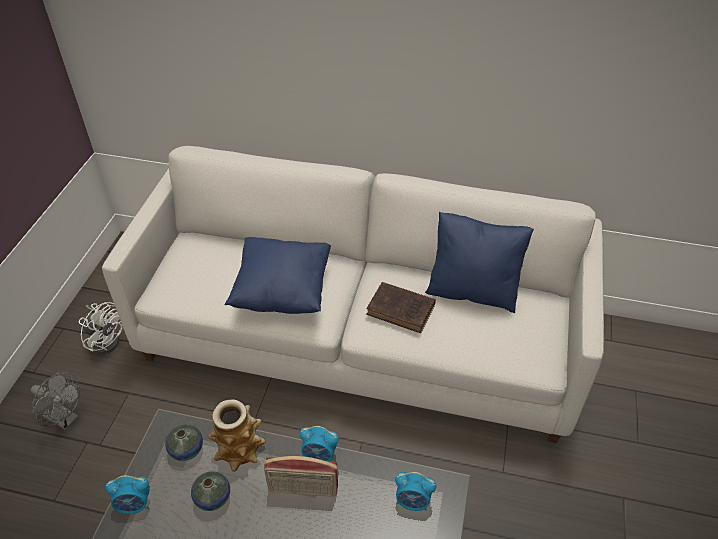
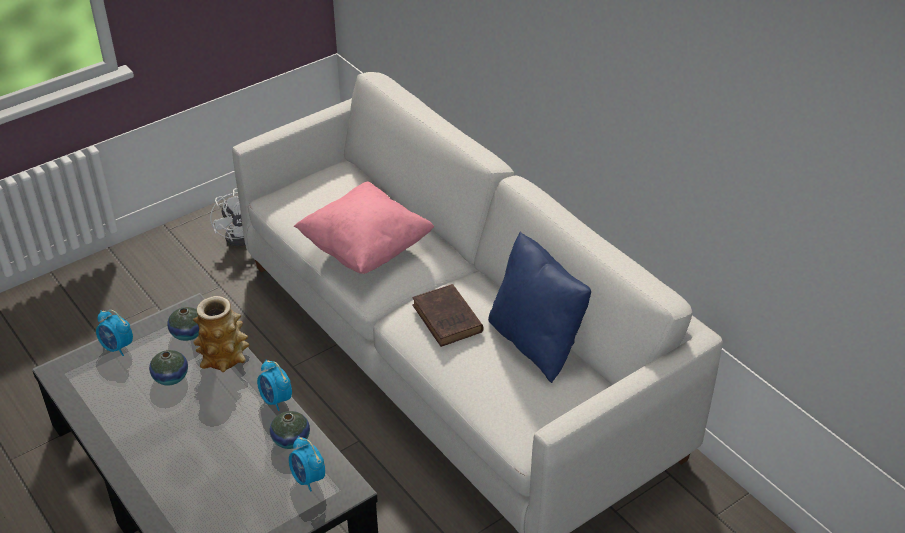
camera: 40 degrees right, 5 degrees down
(65, 419) = (157, 278): grey fan -> none
(282, 291) = (366, 248): blue pillow -> pink pillow
(303, 489) = (237, 414): radio -> none
(366, 479) = (291, 439): none -> vase

